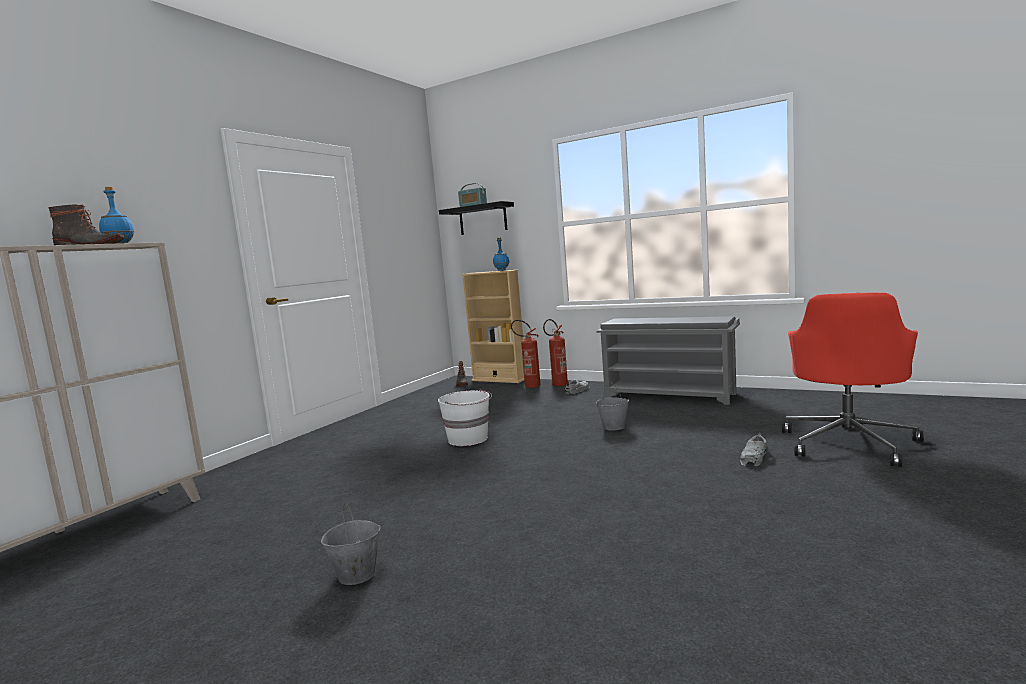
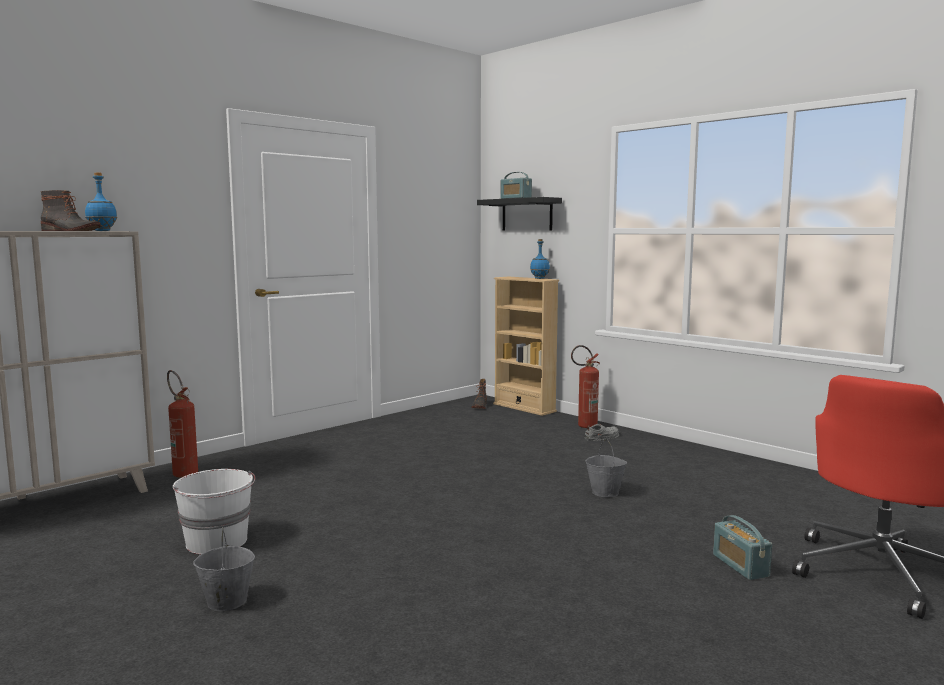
camera: 15 degrees right, 0 degrees up
(469, 439) = (436, 476): white bucket -> white bucket (217, 542)
(529, 386) = (551, 421): fire extinguisher -> fire extinguisher (183, 472)
(670, 395) = (707, 464): grey shoe rack -> none
(754, 457) = (740, 565): grey shoe -> radio

